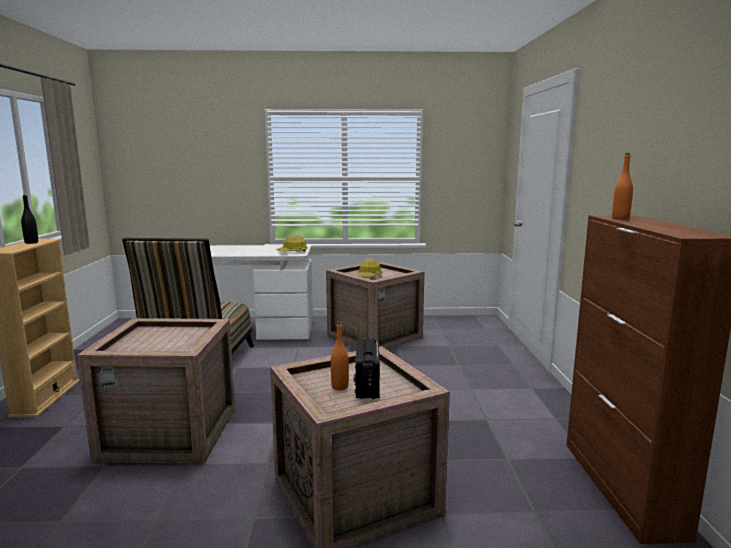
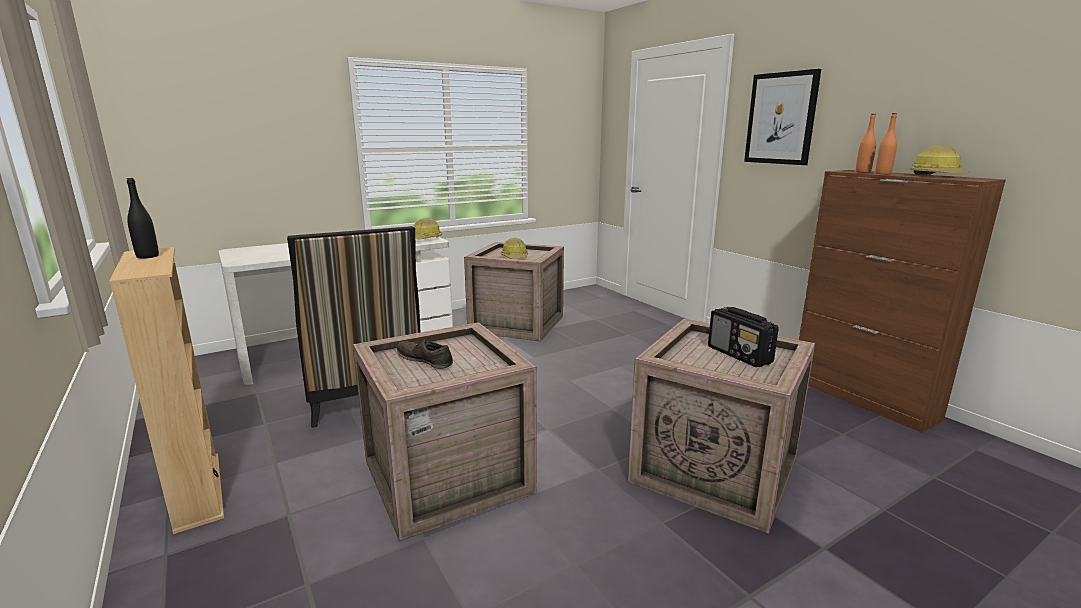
camera: 30 degrees left, 5 degrees up
(155, 337) = (425, 359): none -> brown shoe
(340, 387) = (721, 362): orange bottle -> orange bottle (882, 173)
(601, 156) = (781, 118): none -> picture
(675, 228) = (937, 176): none -> hard hat

